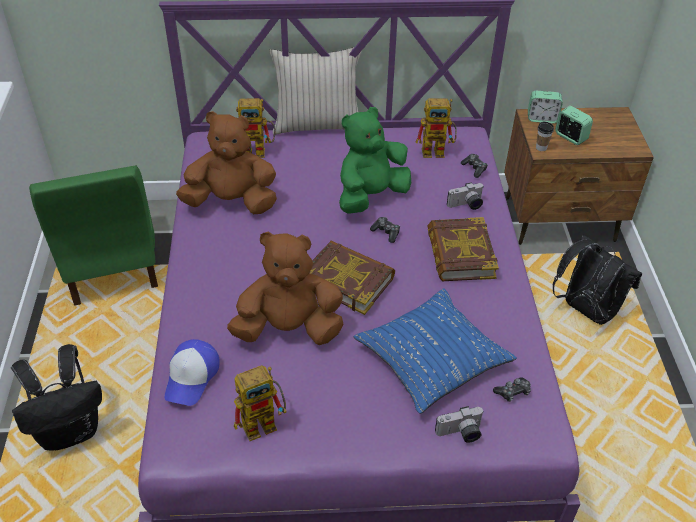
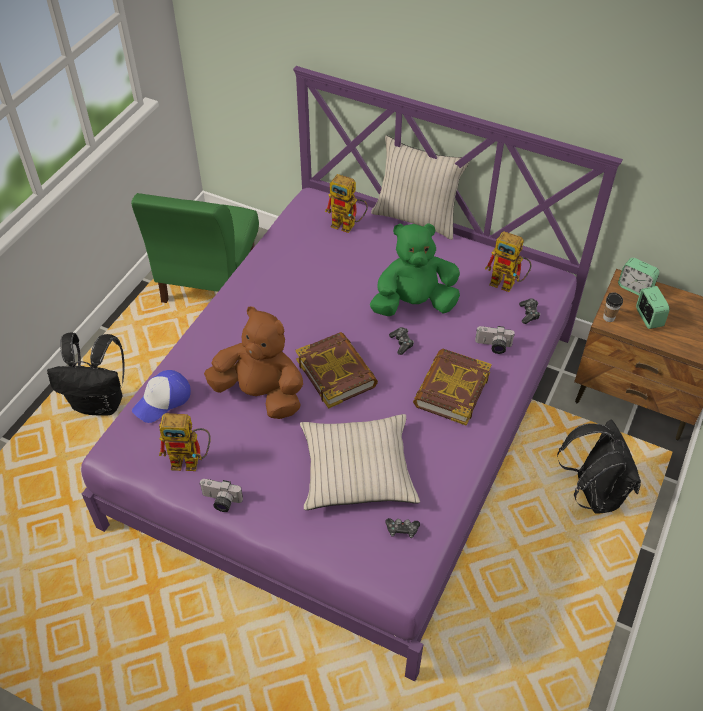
camera: 30 degrees right, 5 degrees up
(232, 202) = (293, 264): brown plush toy -> none
(431, 358) = (357, 469): blue pillow -> beige pillow
(460, 433) = (332, 542): camera -> camera (220, 501)

